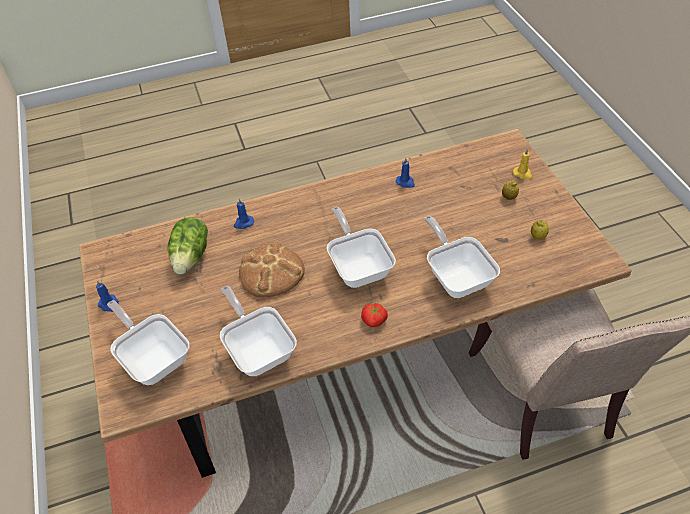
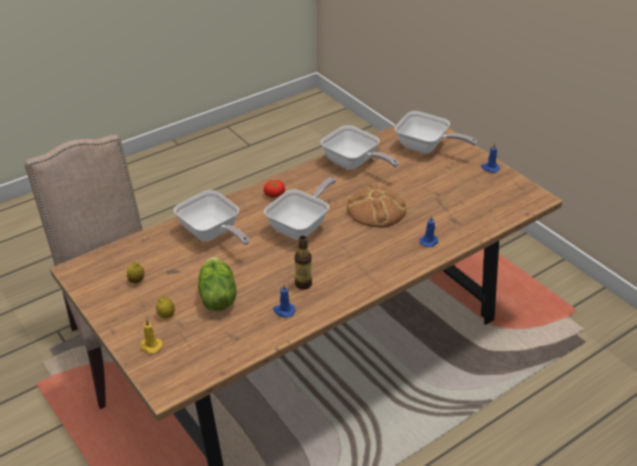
camera: 160 degrees right, 10 degrees down
(192, 256) = (454, 208): lettuce -> lettuce (217, 297)
(359, 267) = (302, 226): frying pan -> frying pan turned 105 degrees counterclockwise
(380, 203) = (303, 284): none -> bottle

